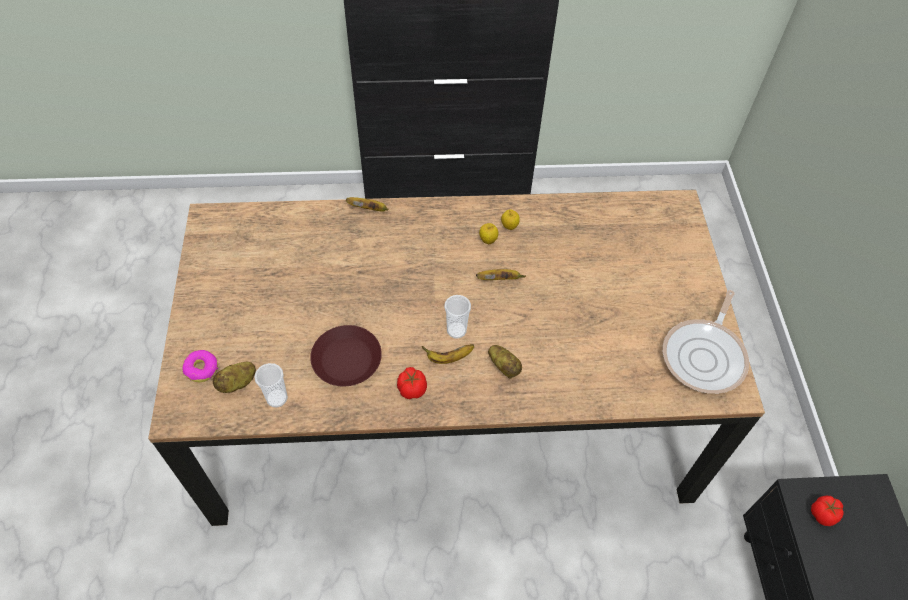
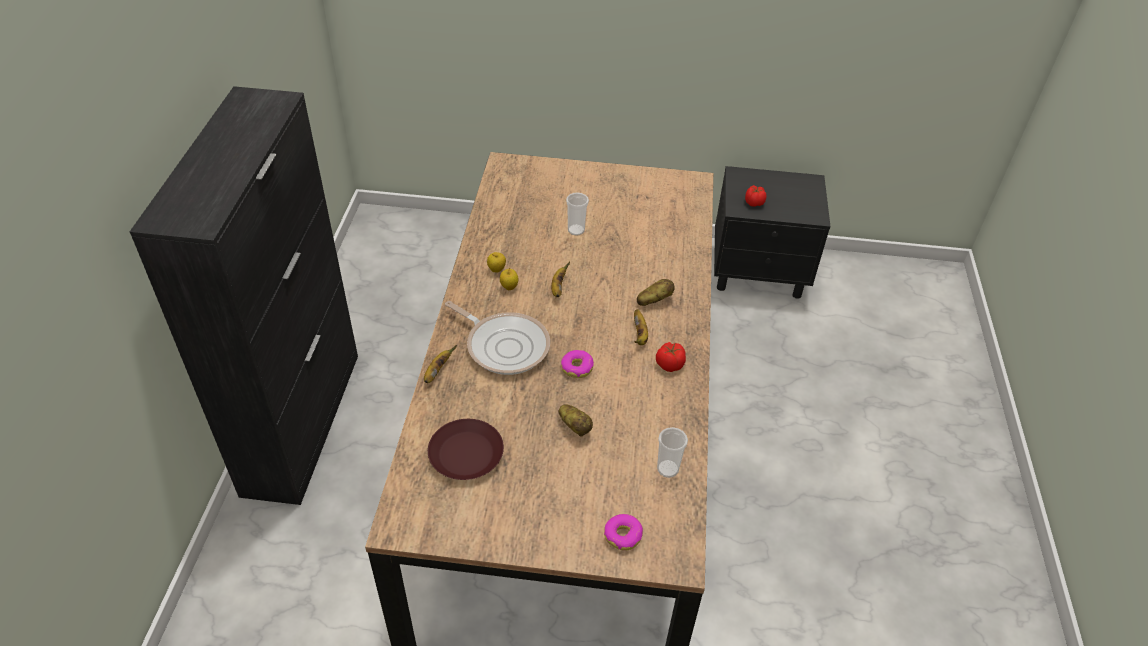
camera: 80 degrees left, 10 degrees down
(237, 383) = (645, 502): potato -> potato (575, 426)
(346, 359) = (629, 409): brown plate -> brown plate (465, 455)
(392, 310) = (577, 367): none -> donut
(456, 330) = (610, 325): cup -> cup (576, 230)
(705, 356) = (661, 187): frying pan -> frying pan (504, 345)

